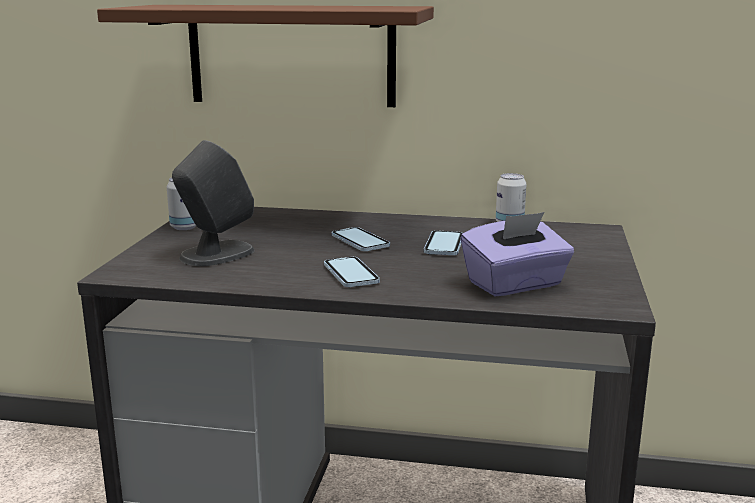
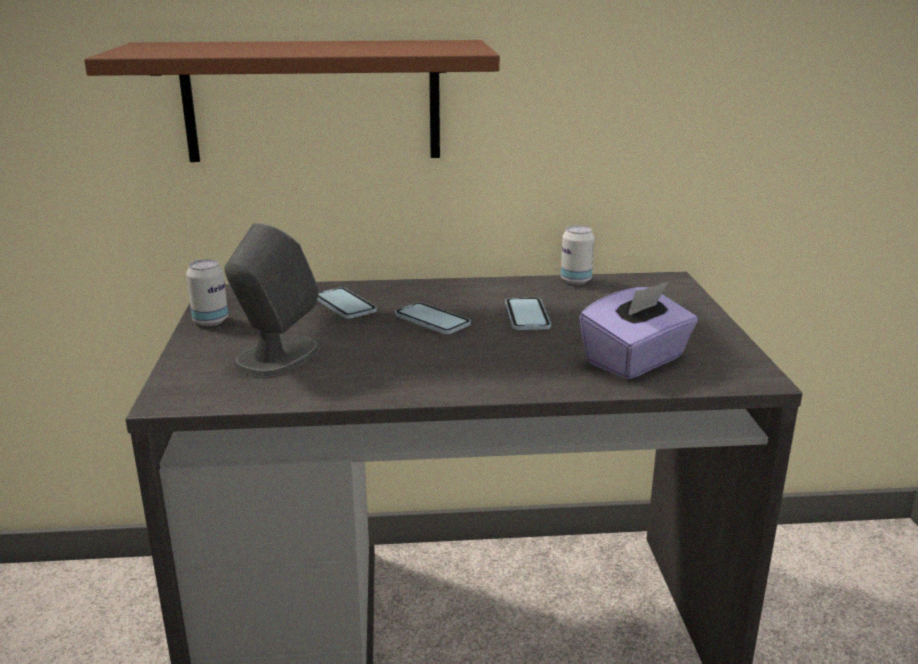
camera: 15 degrees left, 5 degrees up
(351, 274) = (453, 368): phone -> phone (344, 305)

